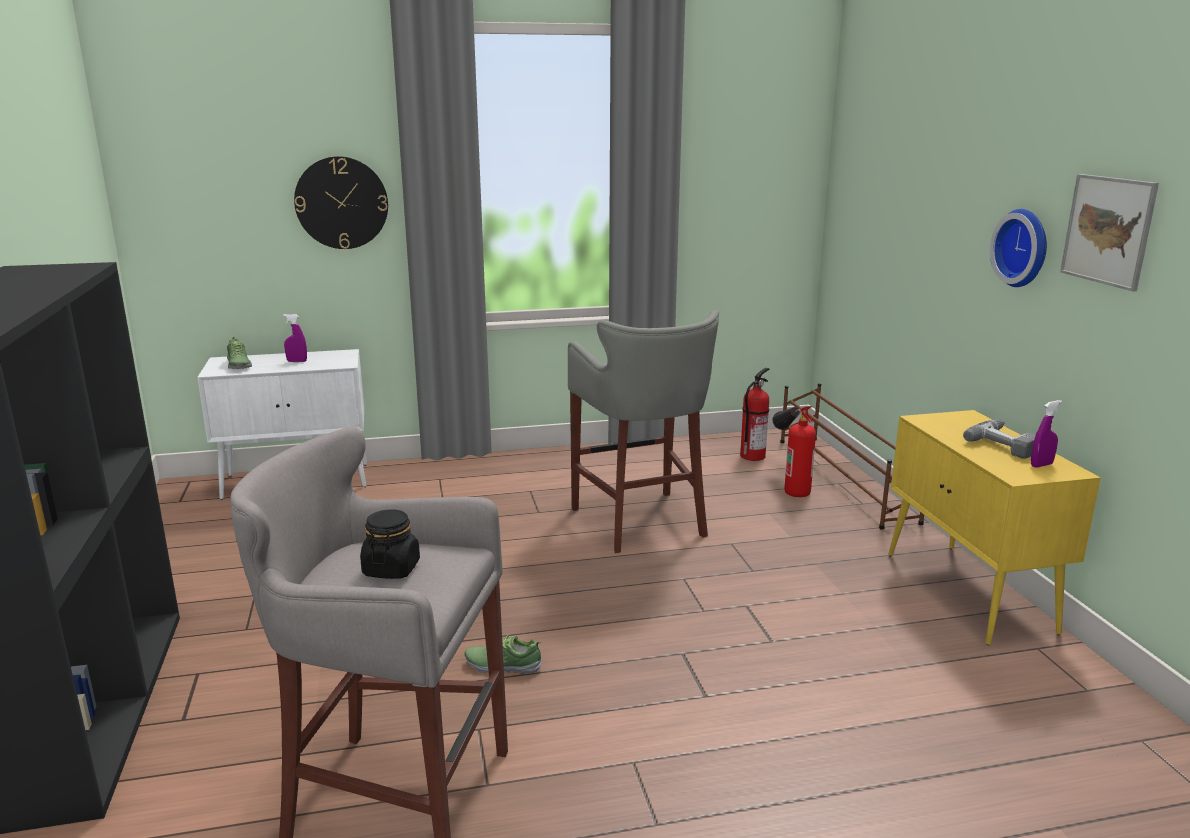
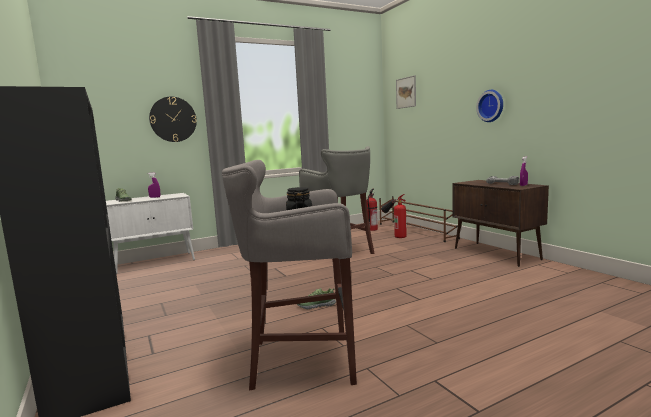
camera: 15 degrees left, 10 degrees down
(969, 593) = (496, 254): yellow cabinet -> brown cabinet
(1108, 230) = (531, 86): picture -> picture (406, 92)

